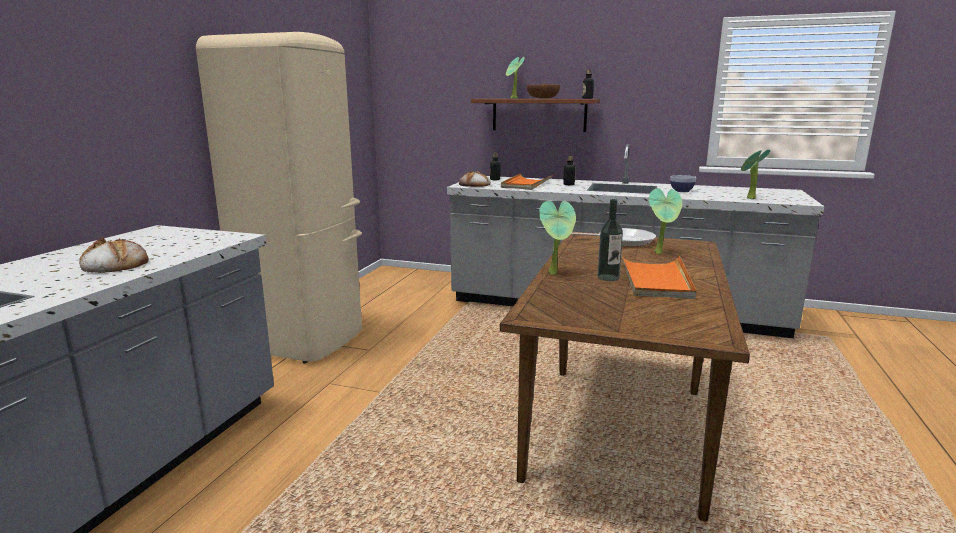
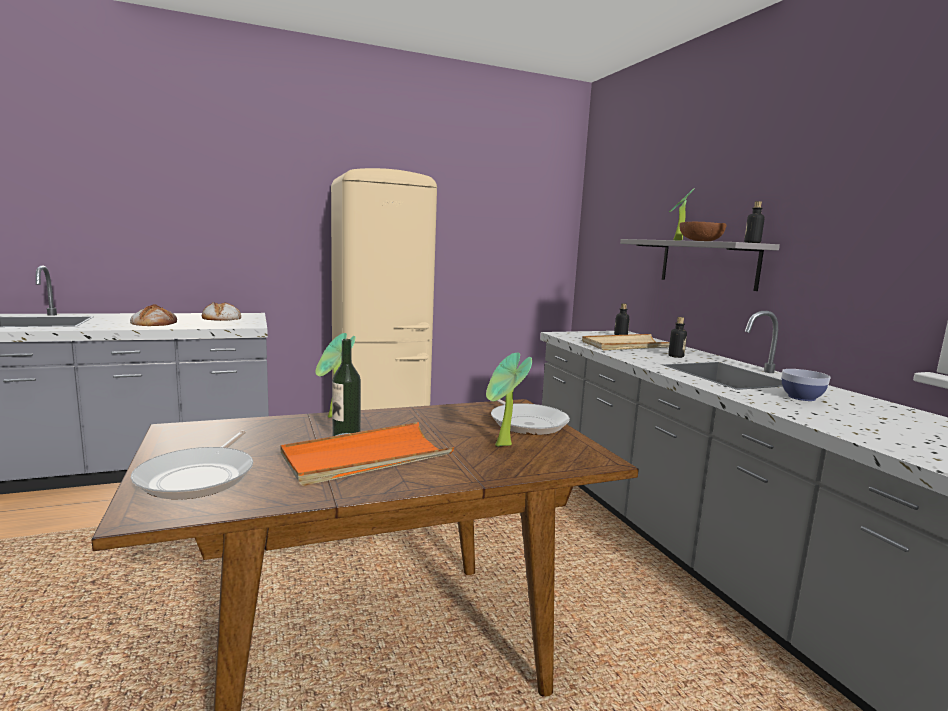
camera: 50 degrees right, 5 degrees down
(475, 185) = (573, 335): bread -> bread (221, 318)
(526, 184) = (627, 346): orange tray -> beige tray
(539, 115) = (708, 263): brown shelf -> grey shelf
(658, 319) = (200, 477): none -> frying pan
(748, 198) = (872, 435): potted plant -> none

